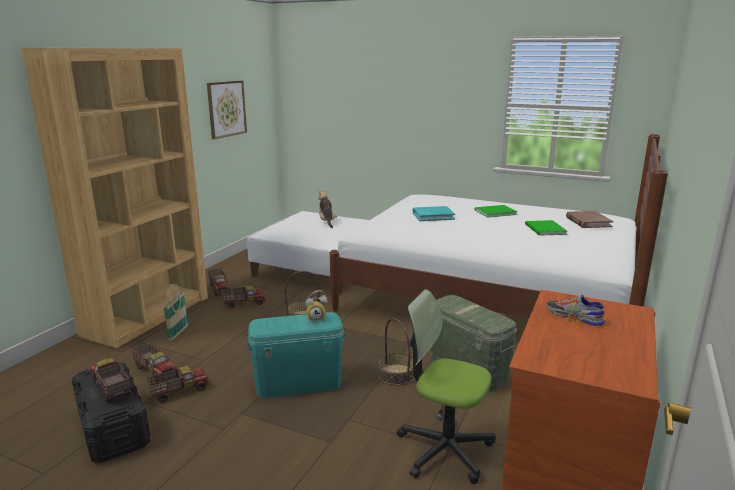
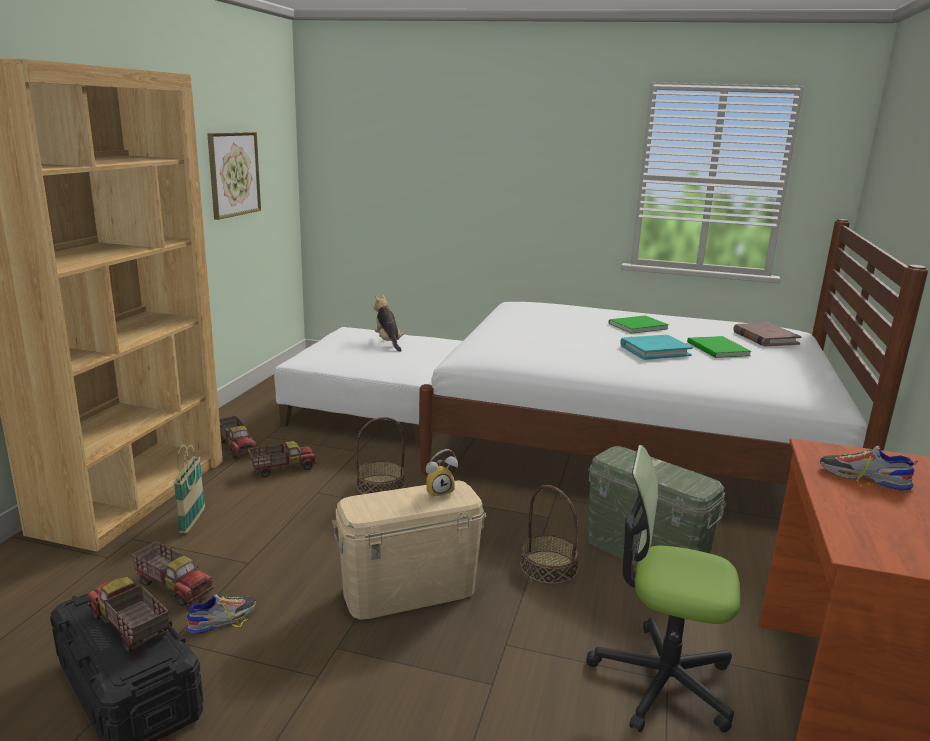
camera: 10 degrees left, 0 degrees up
(178, 391) = (222, 619): toy truck -> shoe
(298, 383) = (409, 591): turquoise storage box -> beige storage box
(433, 216) = (557, 332): turquoise book -> turquoise book (655, 350)

